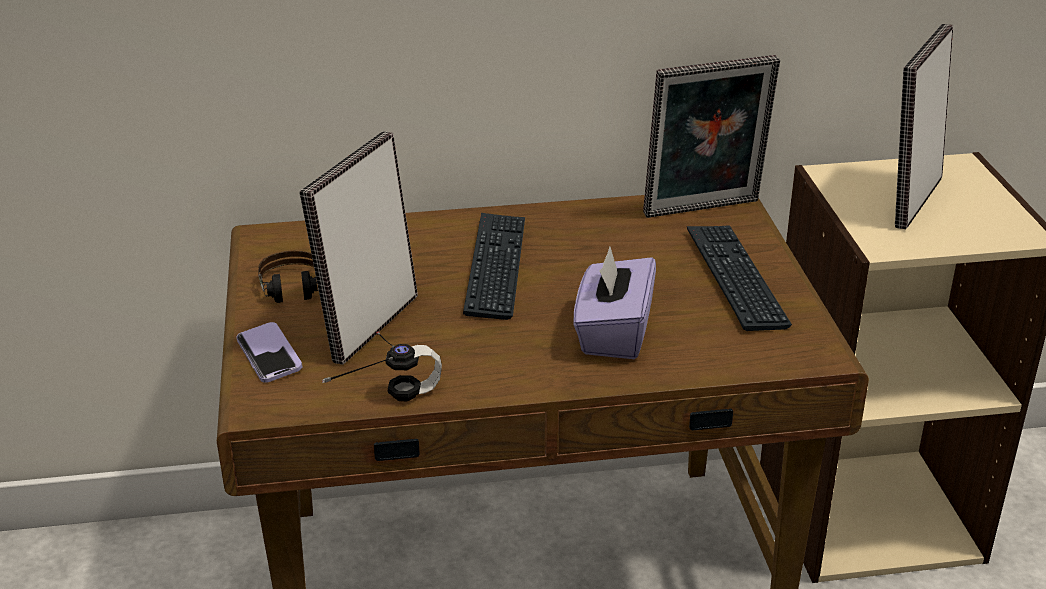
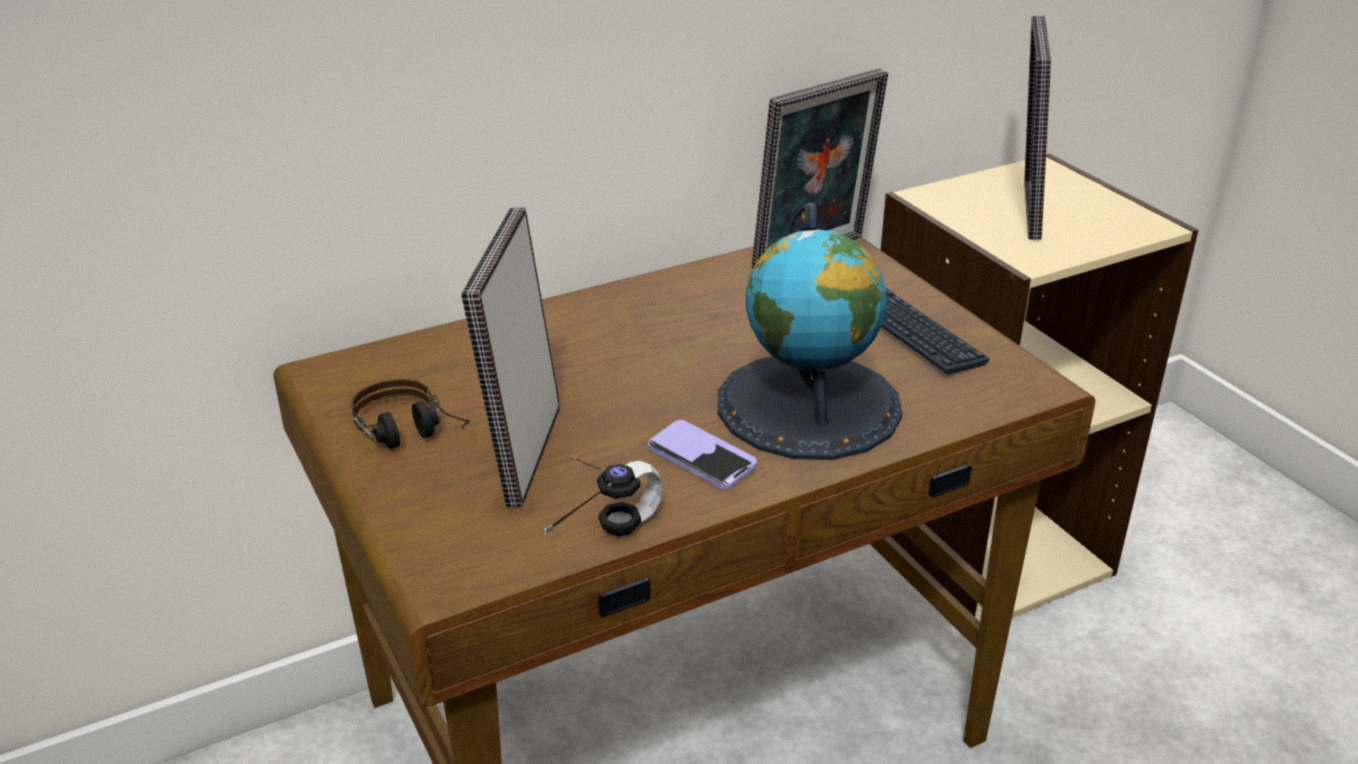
camera: 20 degrees left, 0 degrees up
(269, 355) = (419, 515): phone -> phone (701, 457)
(496, 267) = (629, 356): keyboard -> none
(613, 333) = (809, 405): purple tissue box -> globe

